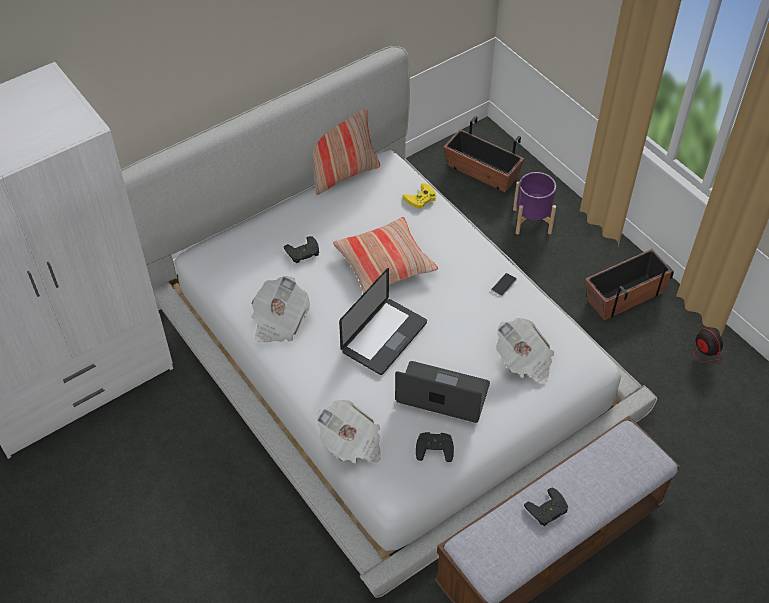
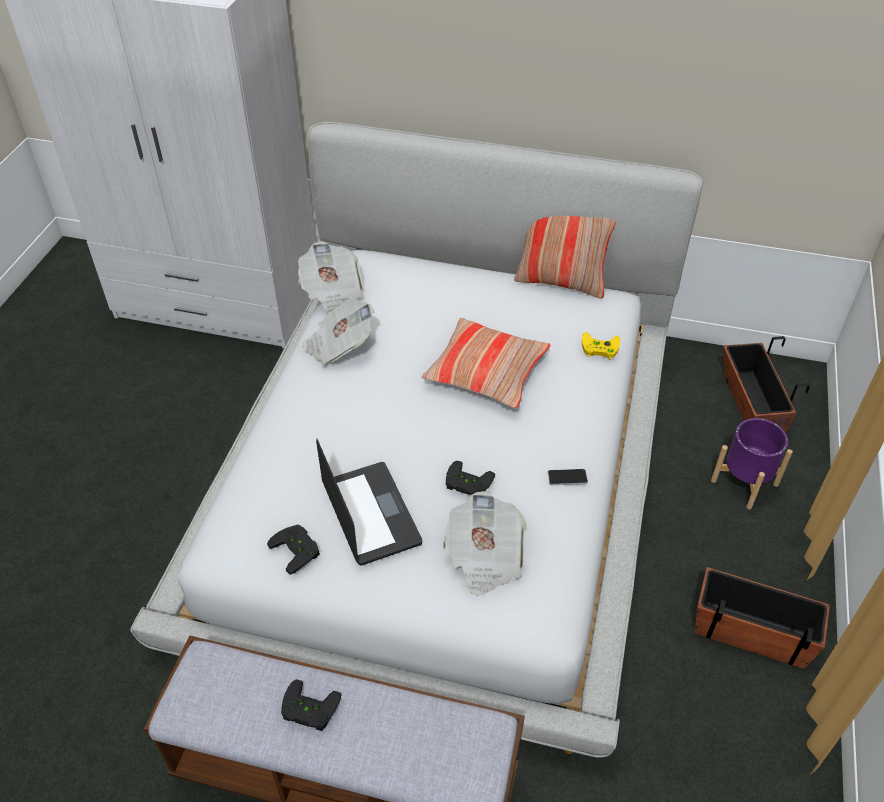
camera: 50 degrees right, 5 degrees down
(303, 253) = (434, 312): black game controller -> black game controller (467, 484)
(351, 443) = (244, 481): newspaper -> newspaper (332, 292)
(384, 337) = (396, 426): laptop -> none
(688, 351) = (751, 753): fan -> none

